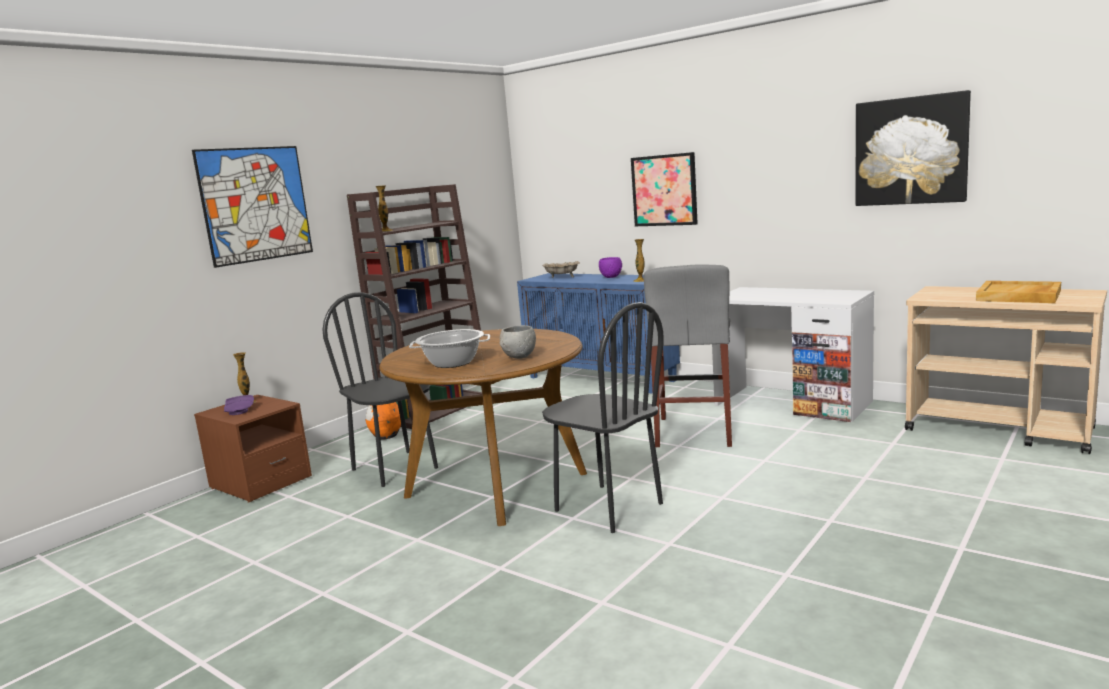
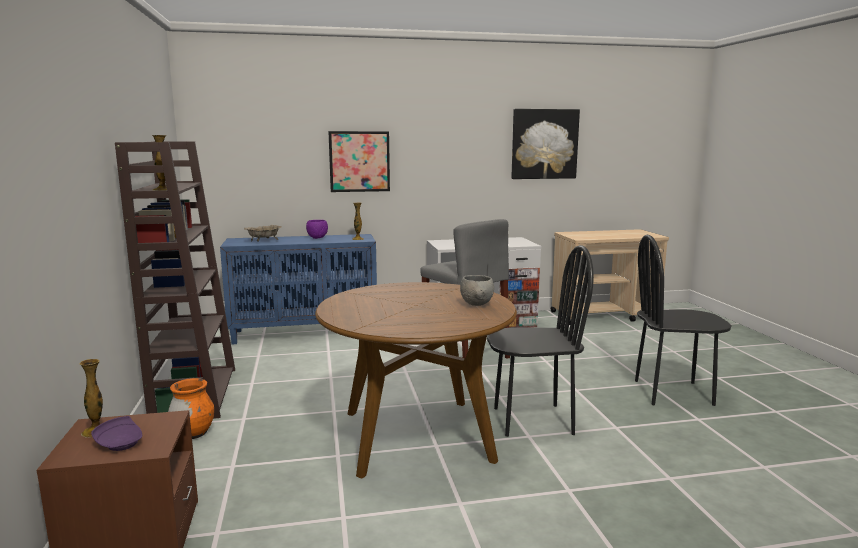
camera: 50 degrees left, 0 degrees up
(256, 204) = (57, 145): picture -> none
(395, 468) = (284, 458): black chair -> black chair (673, 393)
(452, 363) = (435, 319): cooking pot -> none
(1019, 296) = (618, 234): beige tray -> none

